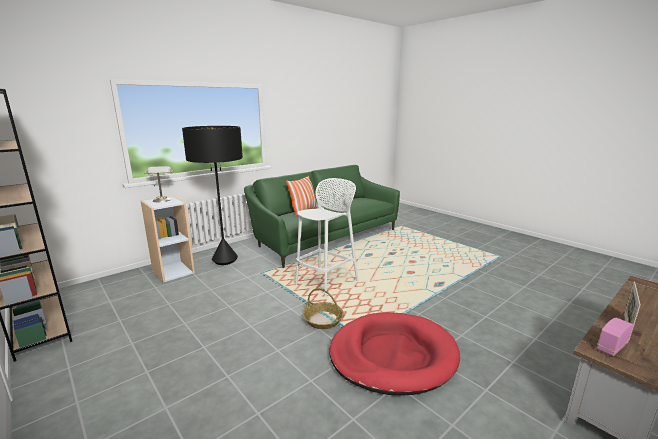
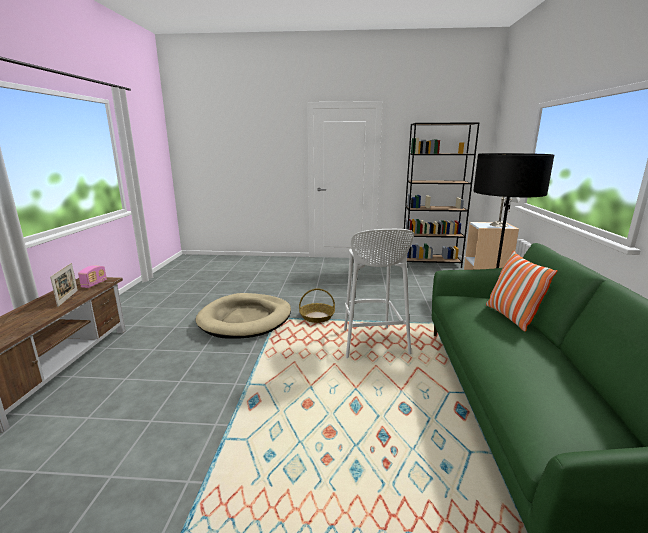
camera: 135 degrees right, 0 degrees up
(392, 355) = (246, 319): red dog bed -> beige dog bed

